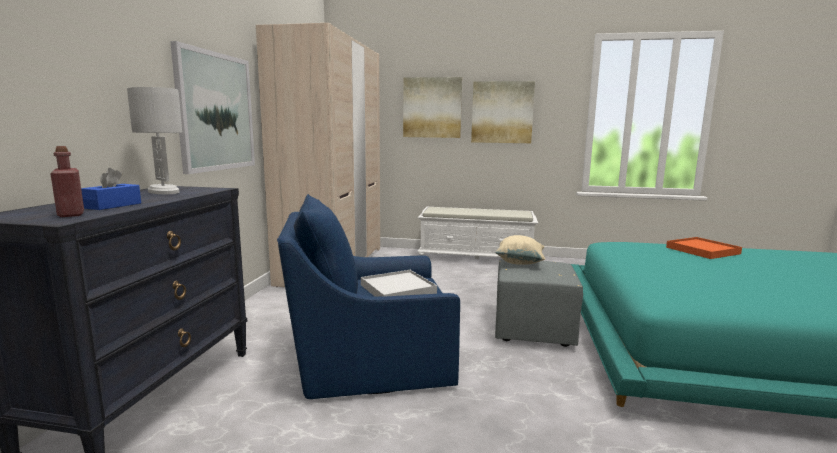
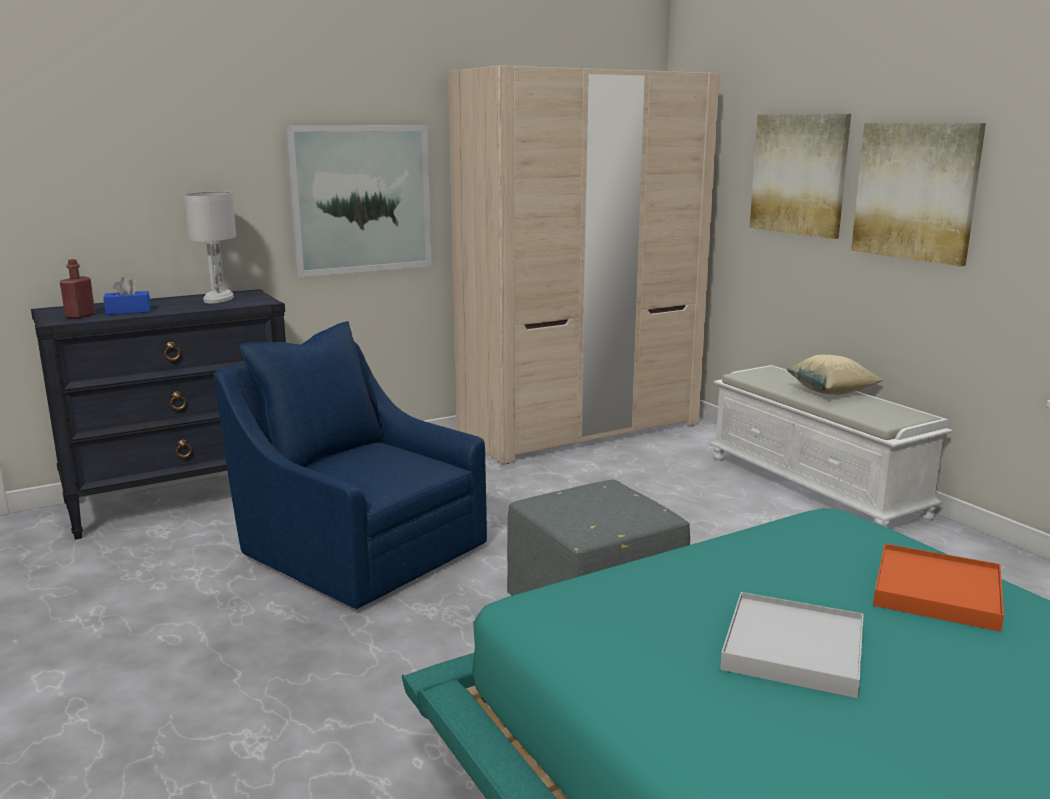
camera: 50 degrees right, 5 degrees up
(398, 289) = (373, 467): white tray -> white tray (793, 649)
(520, 263) = (605, 492): beige pillow -> beige pillow (831, 393)

